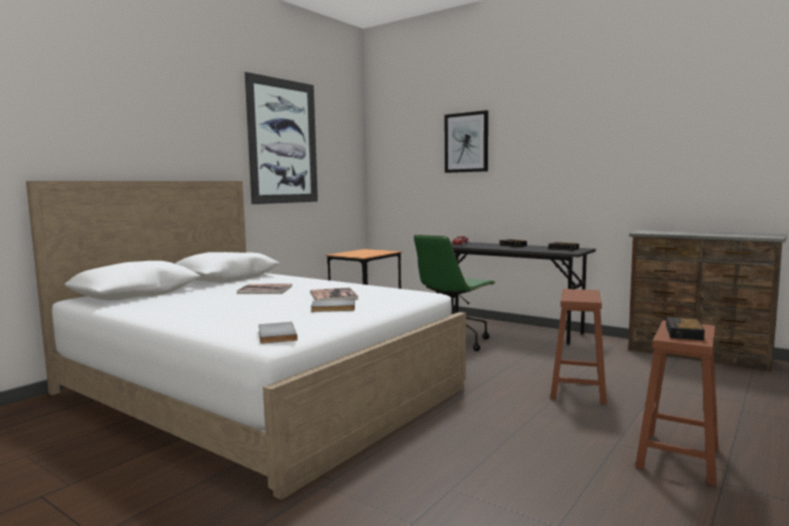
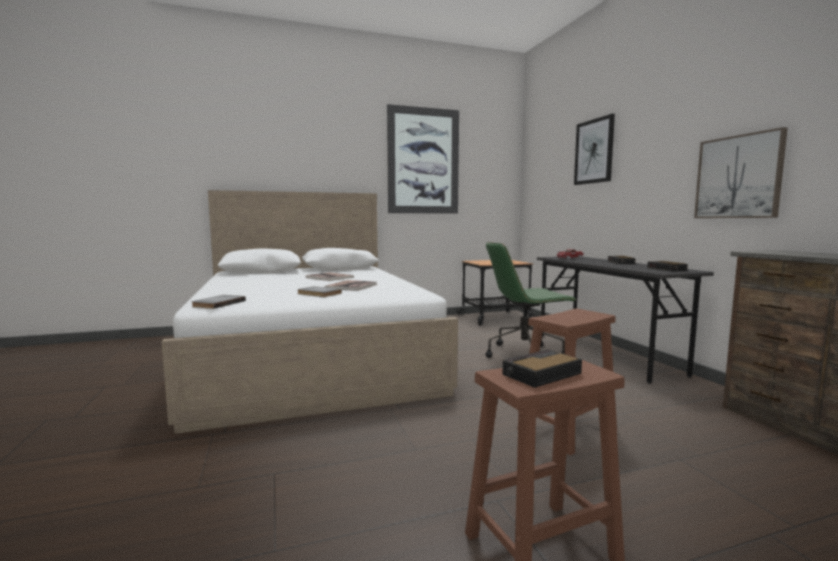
camera: 35 degrees right, 0 degrees up
(609, 175) = (738, 177): none -> picture

